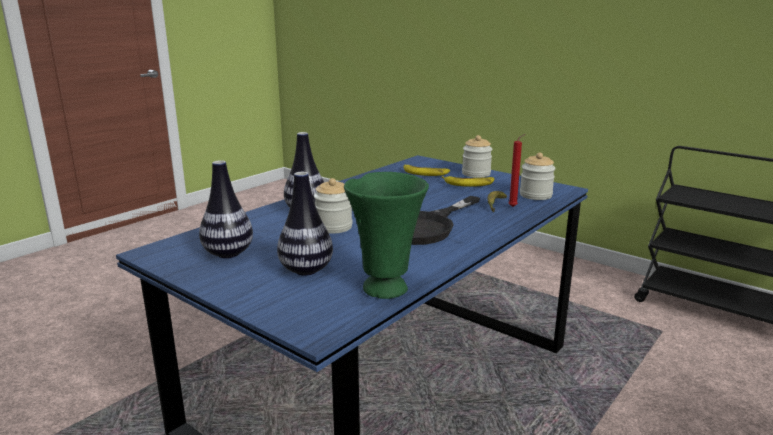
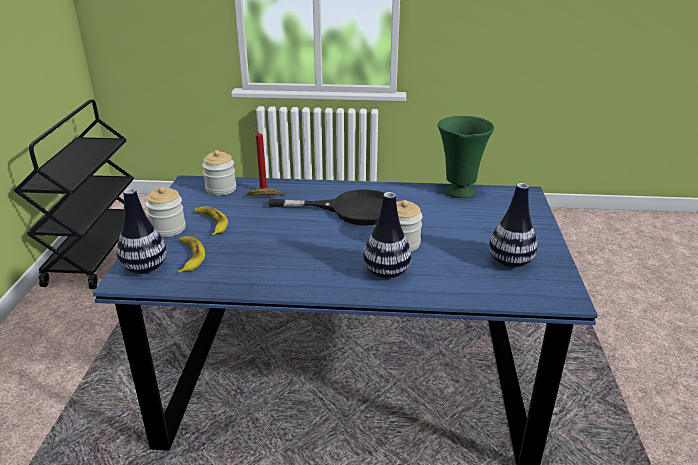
camera: 125 degrees left, 10 degrees up
(306, 270) = (480, 222): vase -> vase (145, 268)

